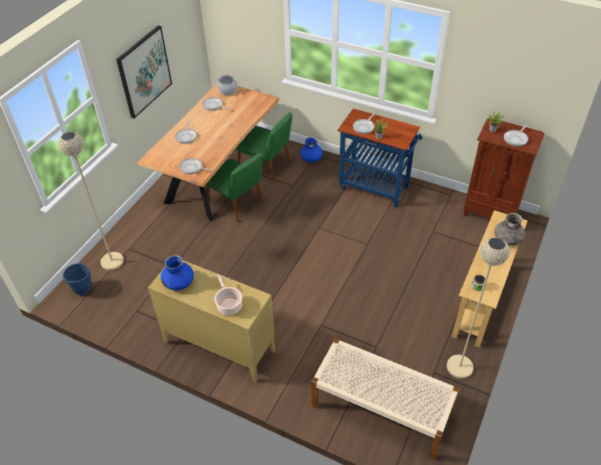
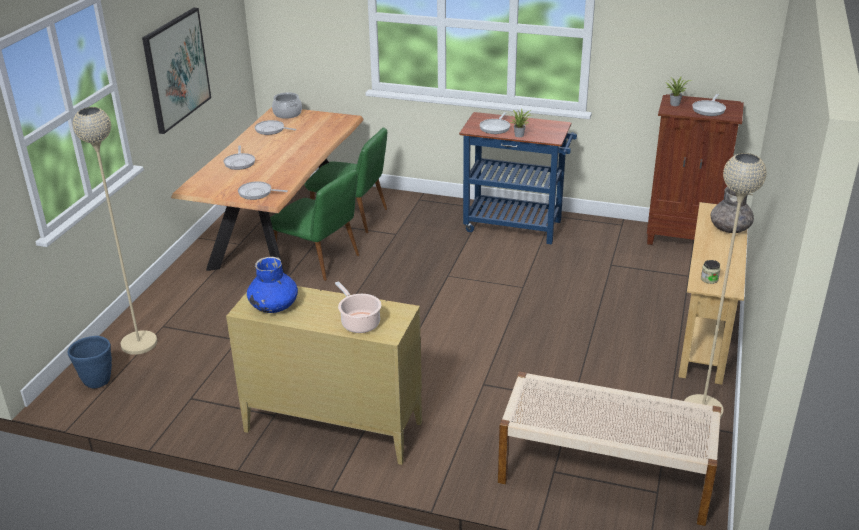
camera: 10 degrees left, 15 degrees down
(311, 158) = (414, 203): blue vase -> none

